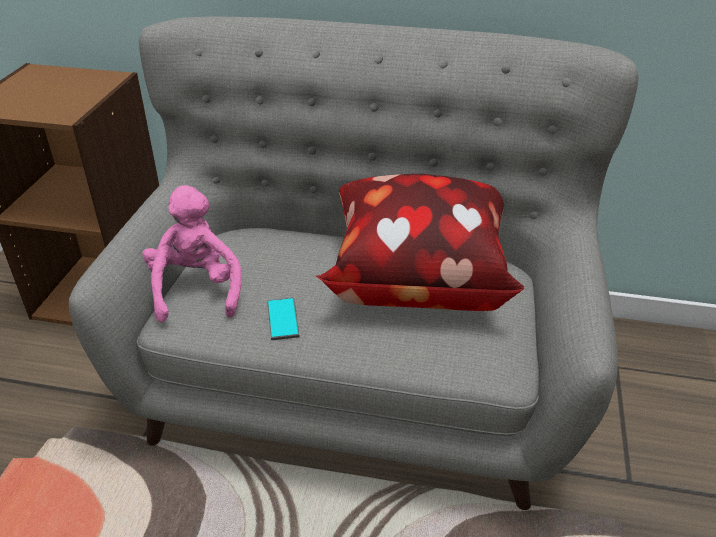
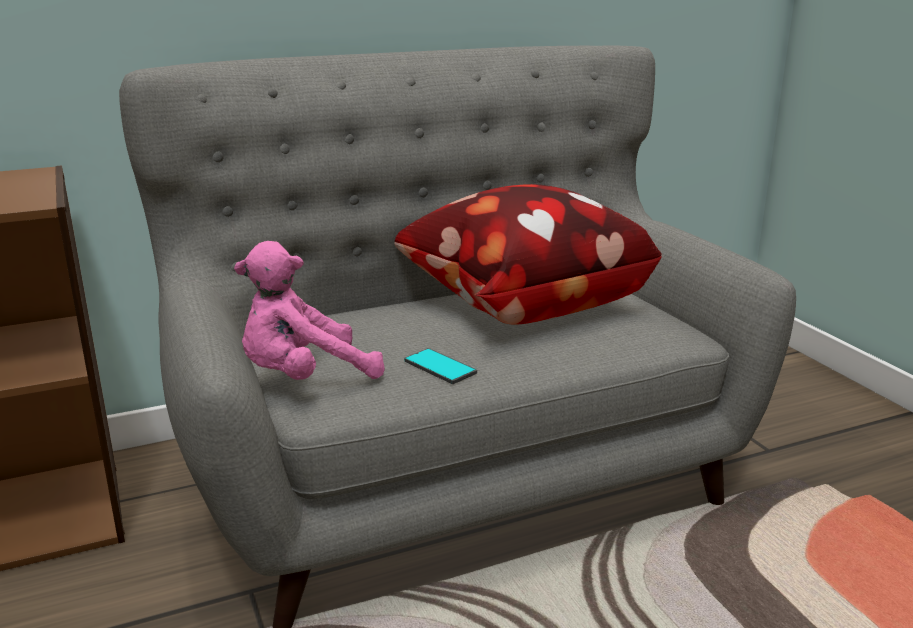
camera: 35 degrees left, 15 degrees down
(196, 289) = (304, 377): pink plush toy -> pink plush toy turned 75 degrees counterclockwise

